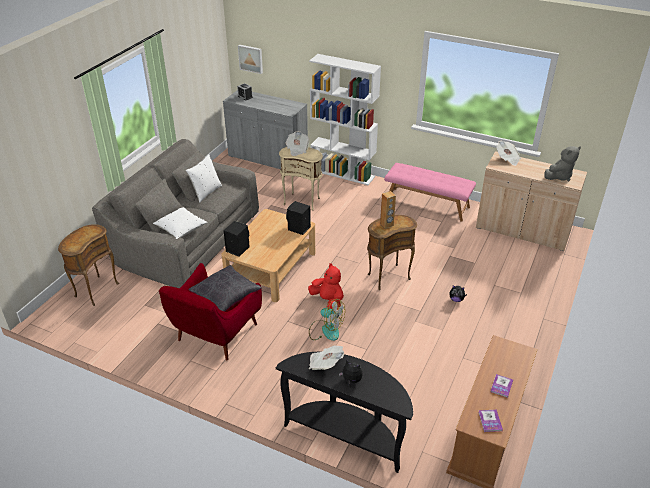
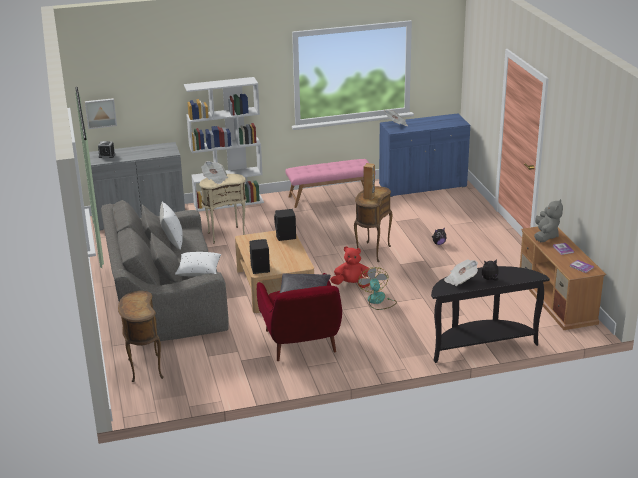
camera: 40 degrees left, 10 degrees down
(326, 330) = (378, 301): fan -> fan turned 90 degrees counterclockwise
(522, 231) = (422, 186): beige cabinet -> blue cabinet
(559, 176) = (445, 122): grey plush toy -> grey plush toy (545, 236)

